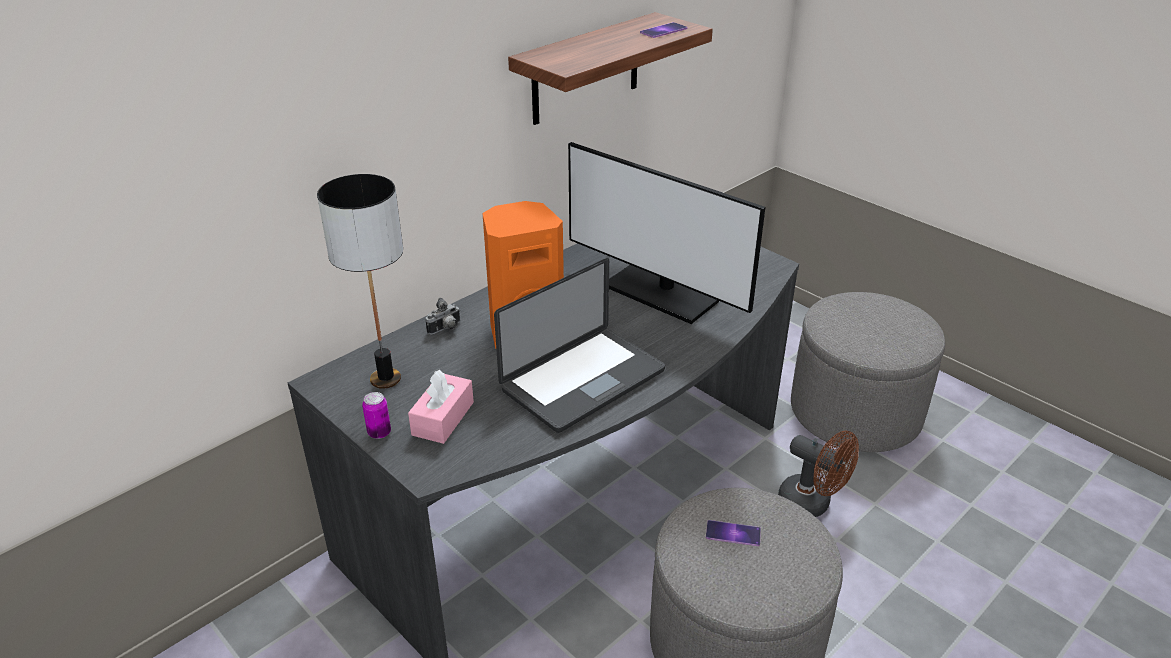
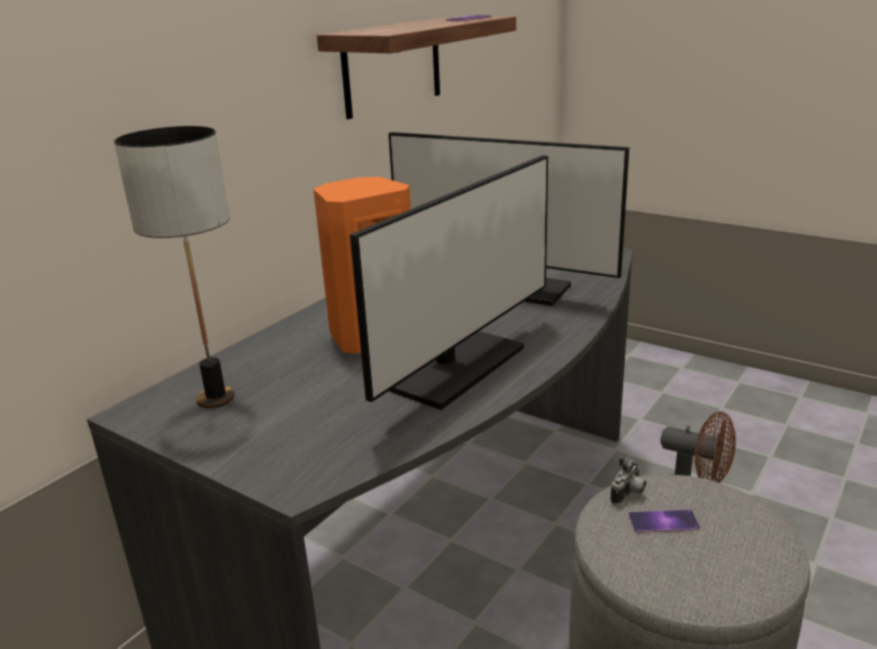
camera: 10 degrees left, 10 degrees down
(379, 432) = (220, 453): can -> none
(443, 418) = (299, 426): pink tissue box -> none
(446, 329) = (277, 344): camera -> camera (628, 494)
(583, 381) = (457, 368): laptop -> monitor
(855, 412) = (692, 413): grey ottoman -> none

